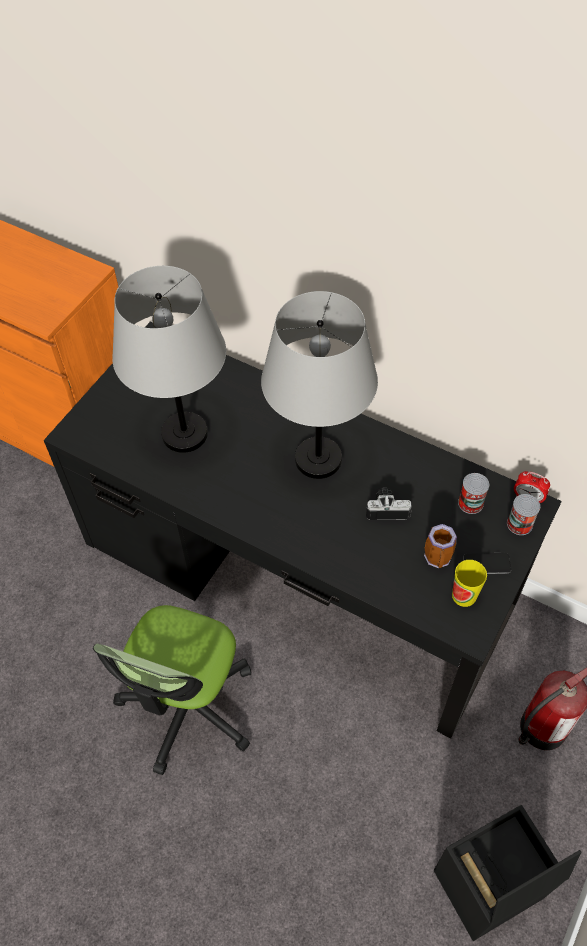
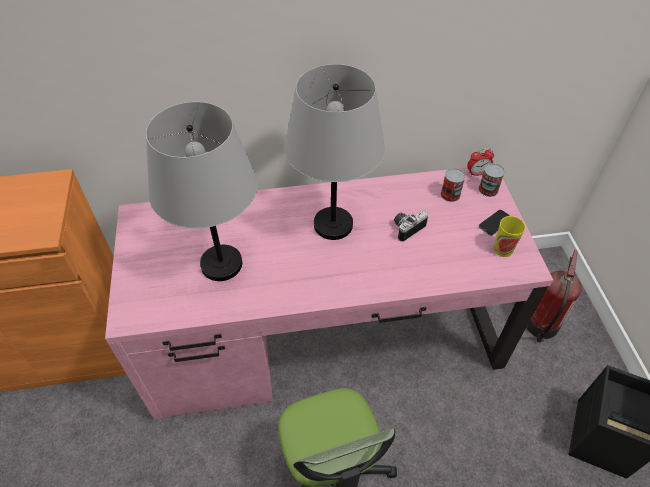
camera: 40 degrees left, 5 degrees down
(297, 572) = (324, 334): black desk -> pink desk
(439, 559) = (467, 238): mug -> none

